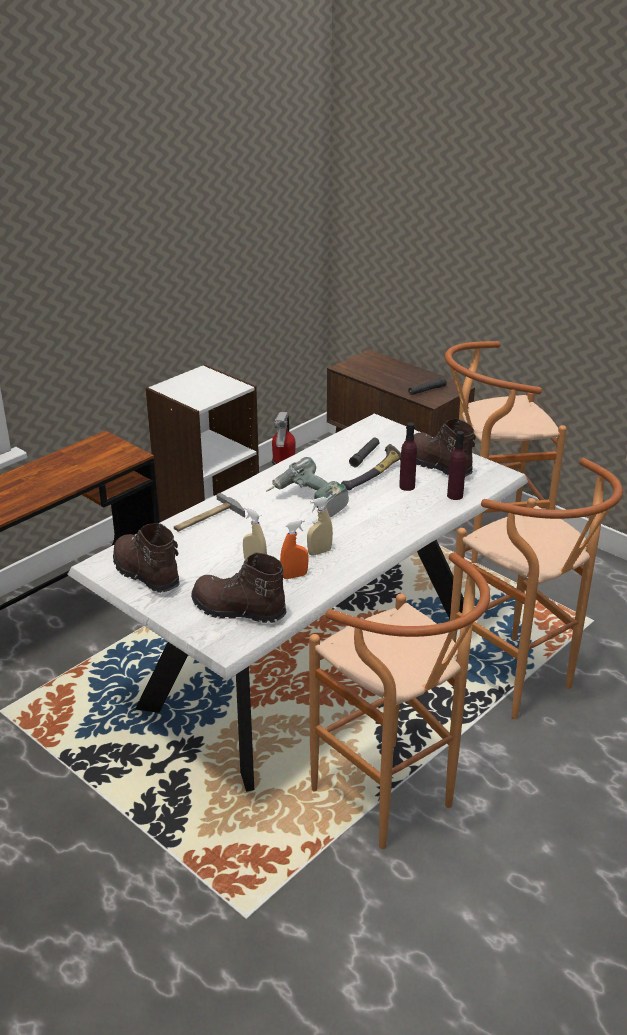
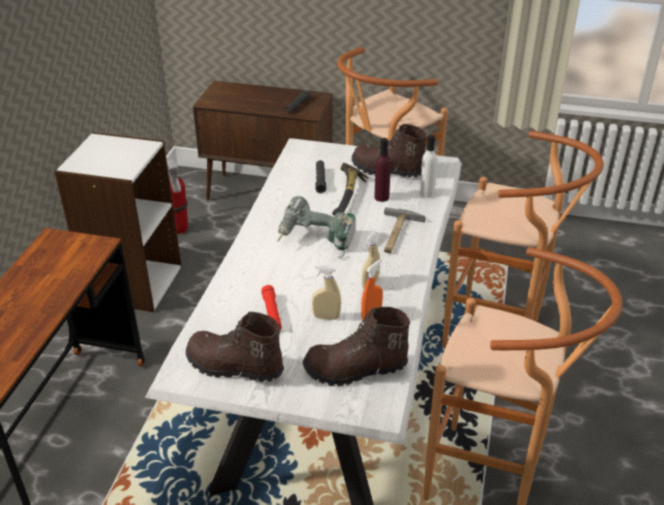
camera: 30 degrees left, 5 degrees up
(207, 519) = (239, 287): hammer -> hammer (397, 234)
(213, 546) = (272, 313): none -> red flashlight
(455, 495) = (426, 193): purple bottle -> white bottle

